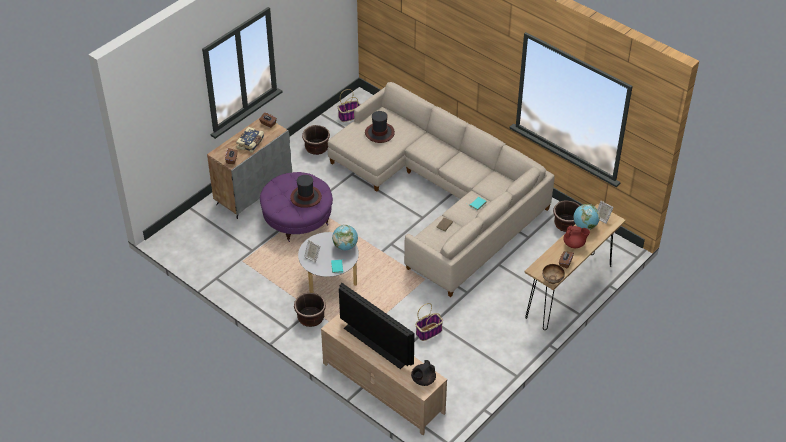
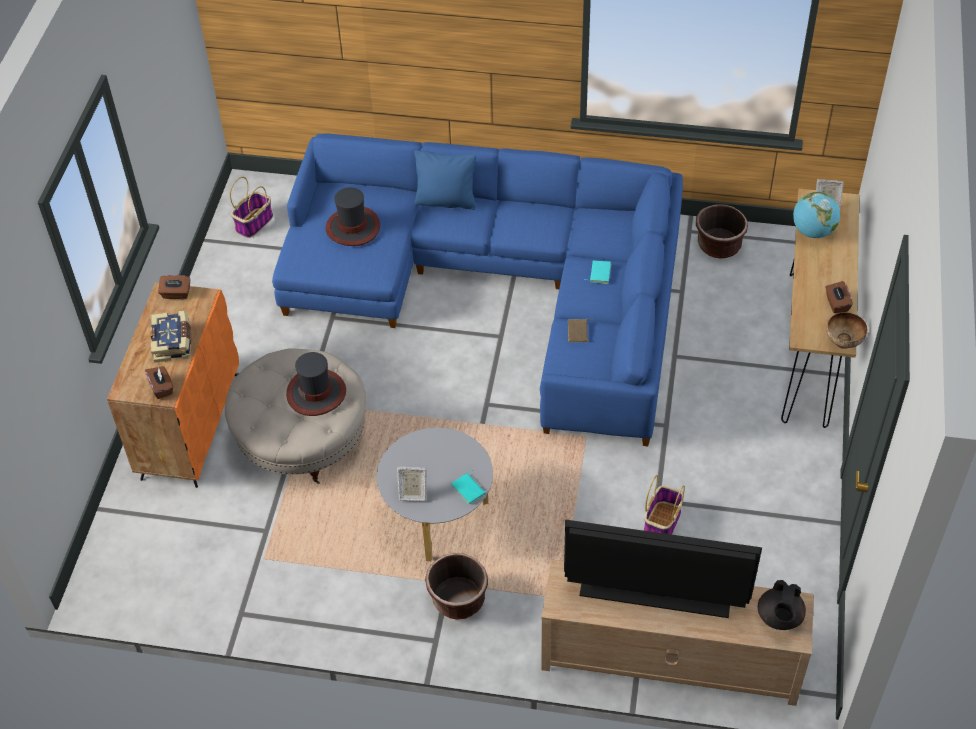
camera: 30 degrees left, 5 degrees up
(253, 191) = (189, 425): grey cabinet -> orange cabinet
(297, 219) = (302, 437): purple ottoman -> beige ottoman
(316, 148) = (241, 300): brown planter -> none
(345, 246) = (452, 446): globe -> none
(433, 140) = (446, 201): none -> blue pillow
(441, 195) = (500, 286): beige sofa -> blue sofa
(574, 244) = (823, 267): red teapot -> none

